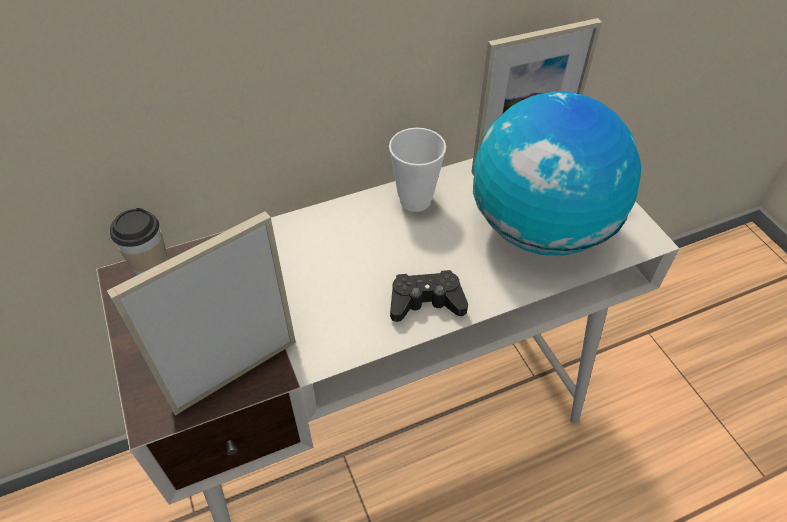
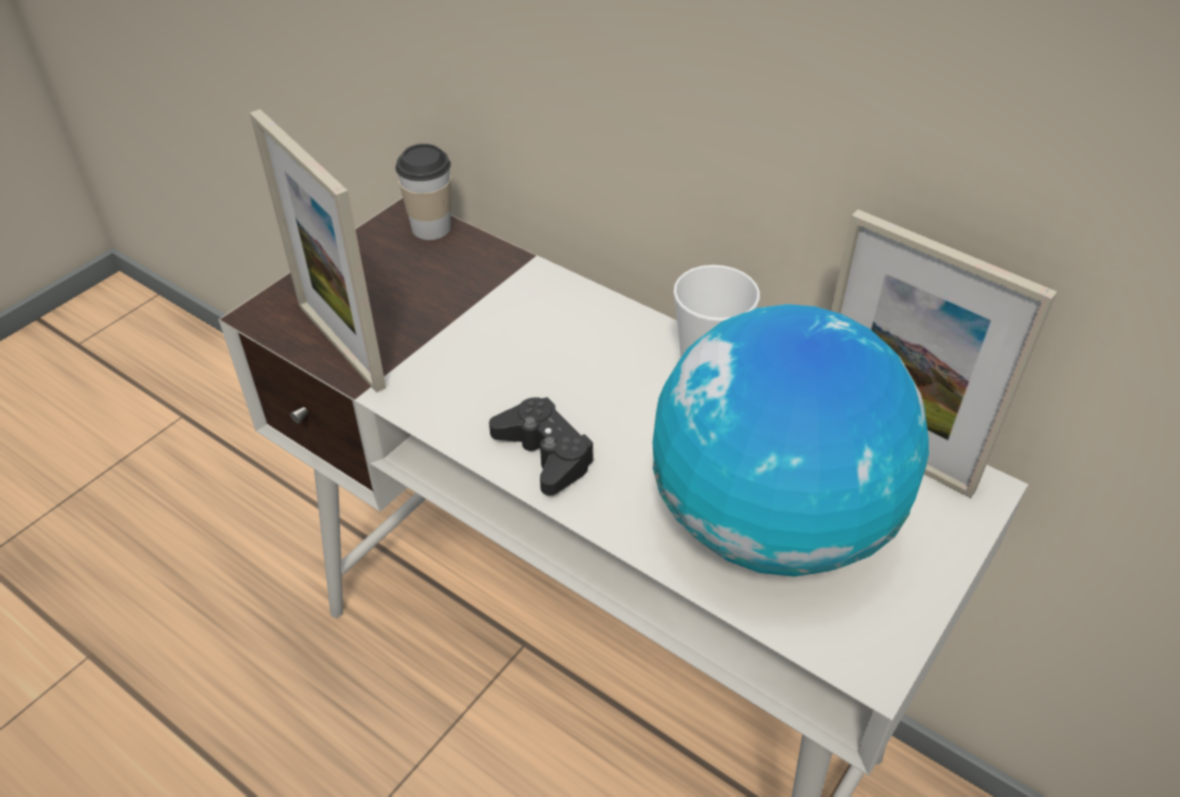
camera: 60 degrees right, 5 degrees down
(235, 374) = (340, 345): picture frame -> picture frame turned 150 degrees counterclockwise

